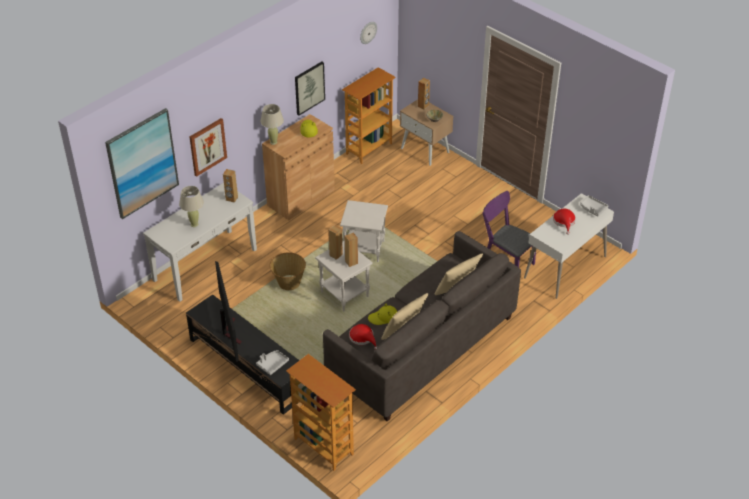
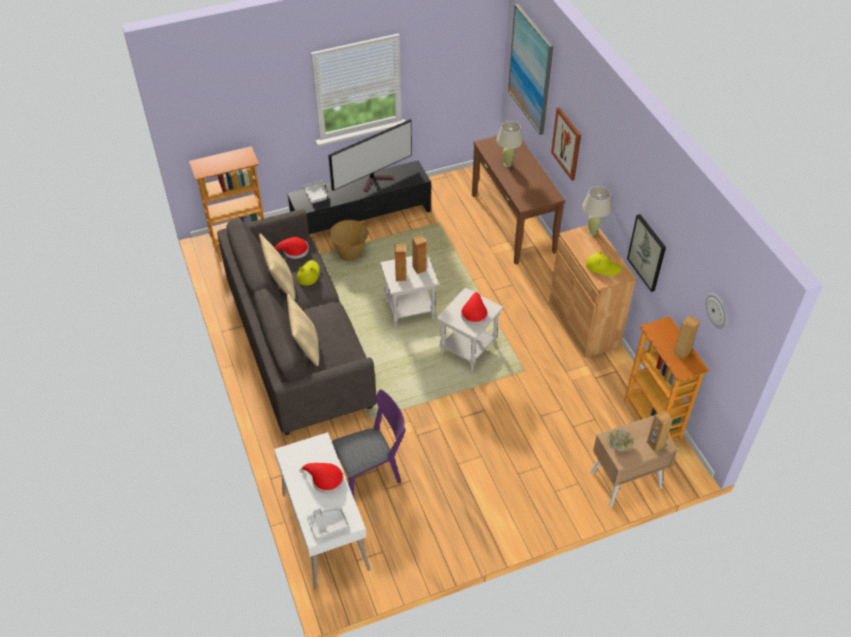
camera: 115 degrees right, 5 degrees up
(205, 264) = (513, 223): white console table -> brown console table
(229, 331) = (375, 180): television -> television turned 45 degrees counterclockwise
(231, 199) = (533, 198): brown speaker -> brown speaker (681, 352)
(288, 283) = (452, 274): basket -> basket (350, 252)
(364, 212) = (474, 313): none -> red hat

